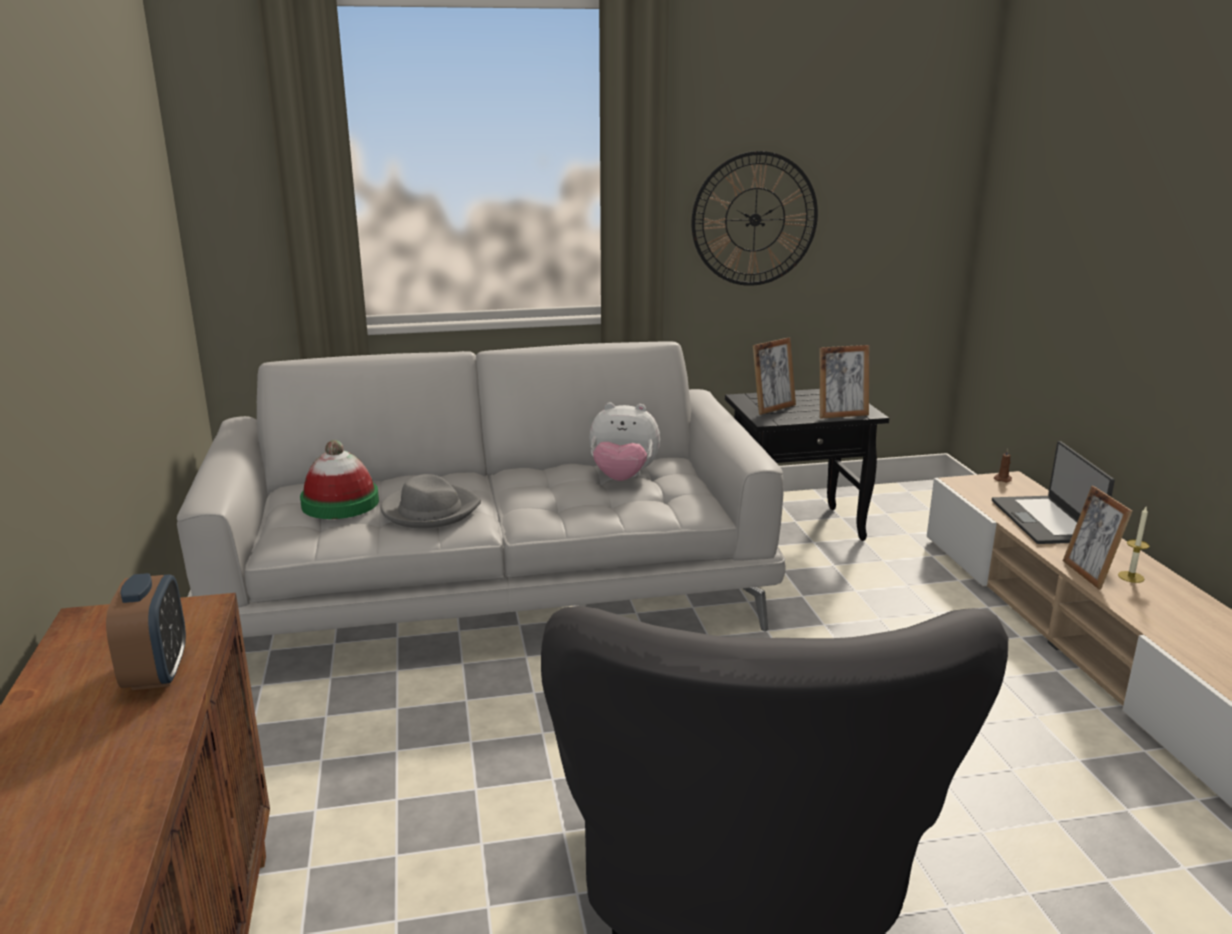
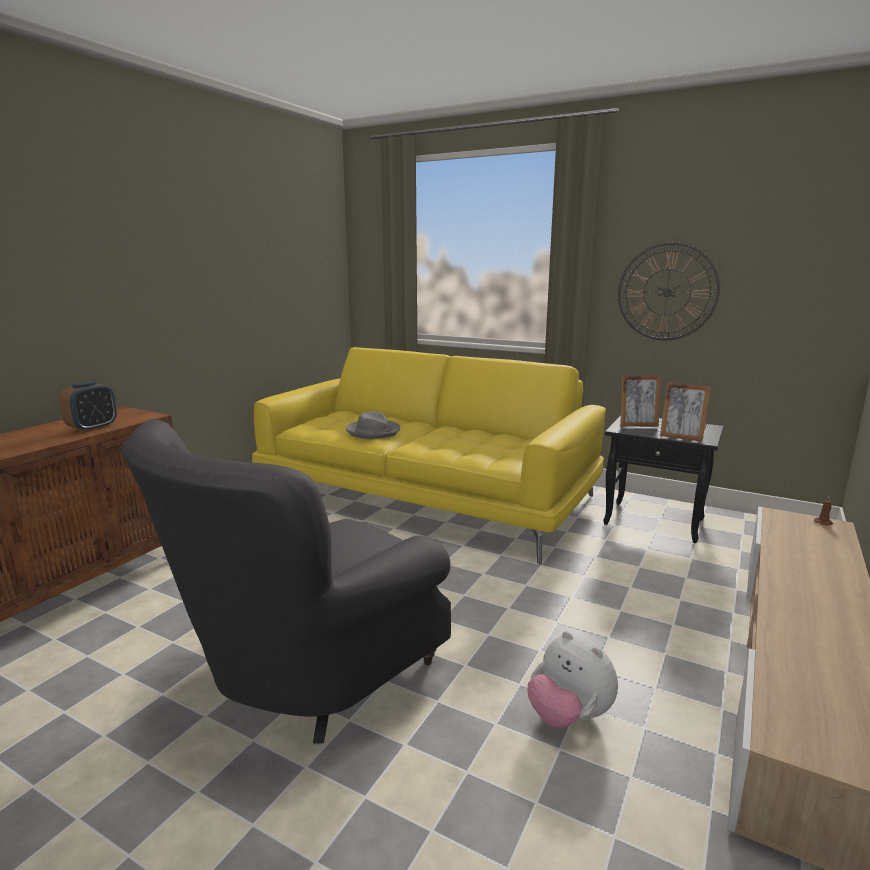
camera: 40 degrees right, 5 degrees down
(340, 503) = (344, 420): hat -> none
(495, 590) = (427, 496): grey sofa -> yellow sofa
(623, 478) = (494, 442): plush toy -> plush toy (569, 716)
(1046, 520) = (811, 556): laptop -> none
(1088, 574) = (781, 598): picture frame -> none
(1131, 577) = (824, 614): candle -> none

